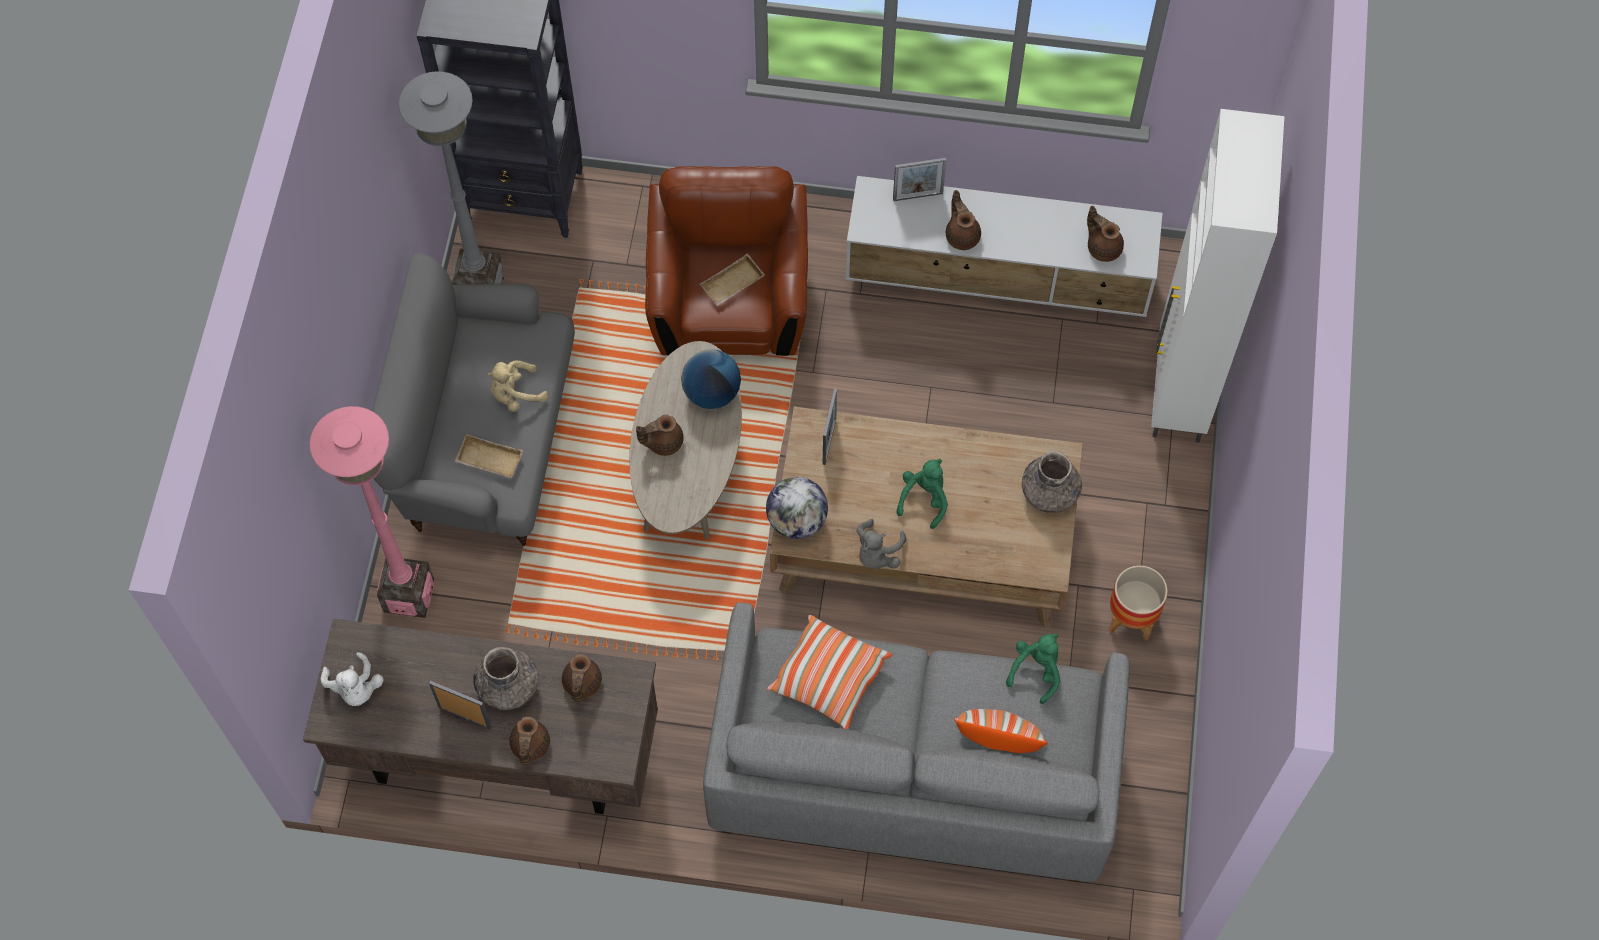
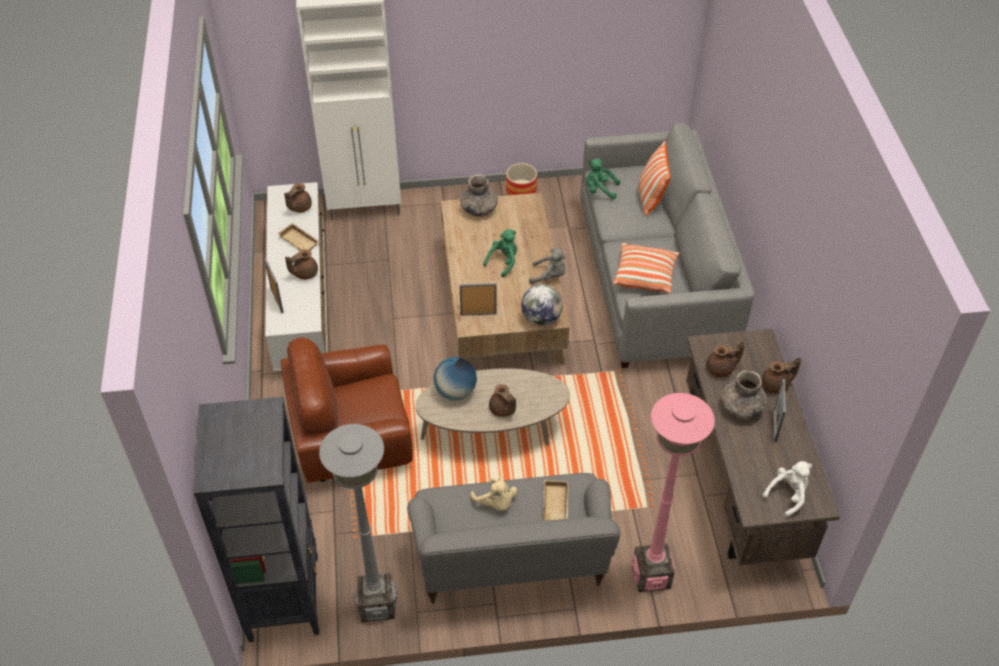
camera: 105 degrees left, 15 degrees down
(732, 285) = (364, 399): beige tray -> beige tray (300, 240)
(924, 499) = (503, 262): green plush toy -> green plush toy turned 120 degrees clockwise

